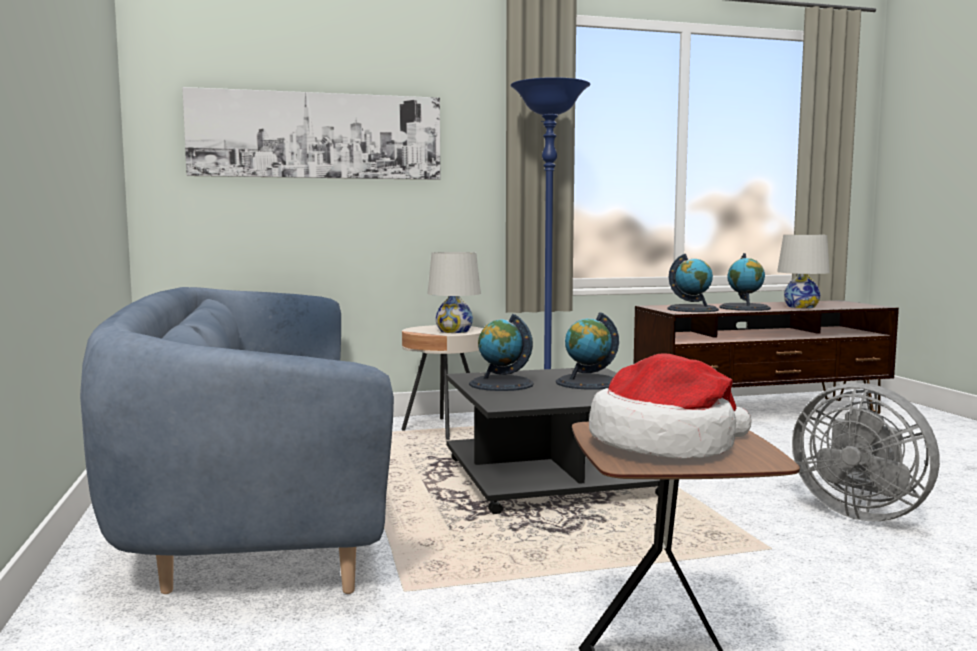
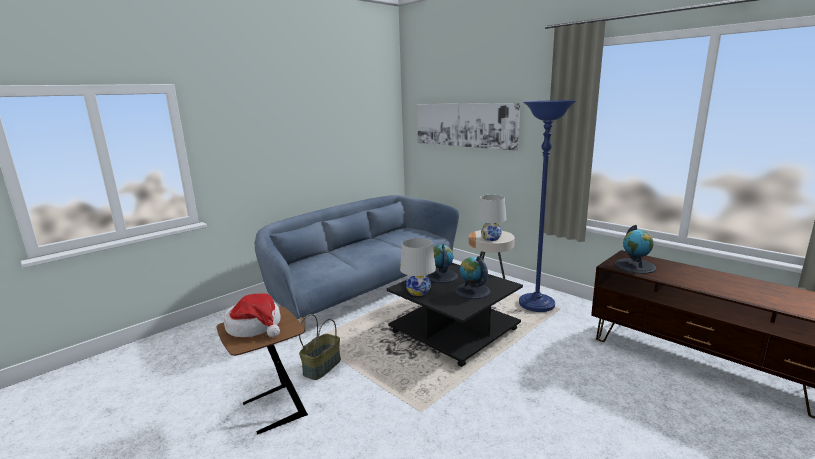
camera: 60 degrees right, 10 degrees up
(540, 599) = (322, 366): none -> basket
(745, 308) = (684, 278): globe -> none
(801, 306) = (745, 293): white table lamp -> white table lamp (418, 292)
(860, 512) = (514, 436): grey fan -> none

